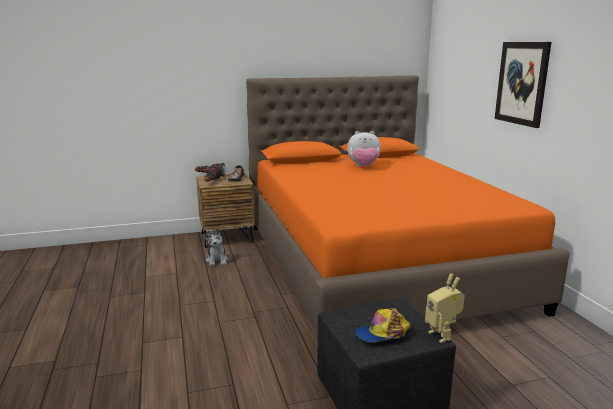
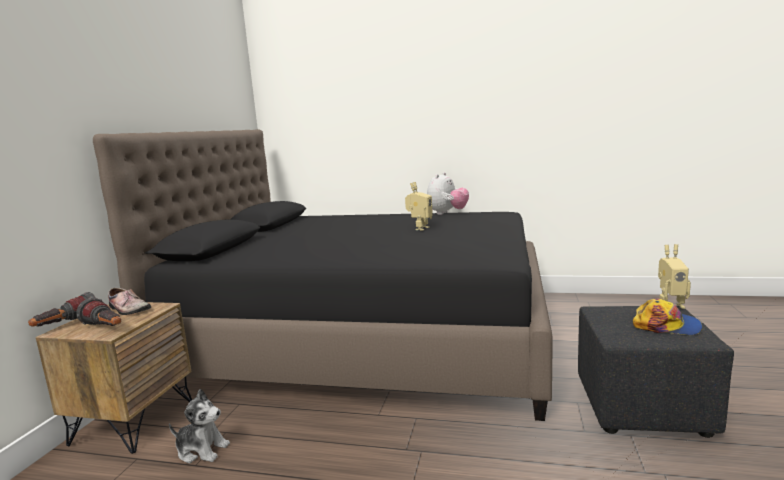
camera: 60 degrees left, 5 degrees down
(363, 167) = (303, 233): plush toy -> plush toy (447, 213)
(376, 263) = (367, 337): orange bed -> black bed
(382, 333) = (666, 326): cap -> cap turned 75 degrees counterclockwise
(416, 190) = (419, 228): none -> toy robot
(522, 83) = (421, 116): picture -> none

